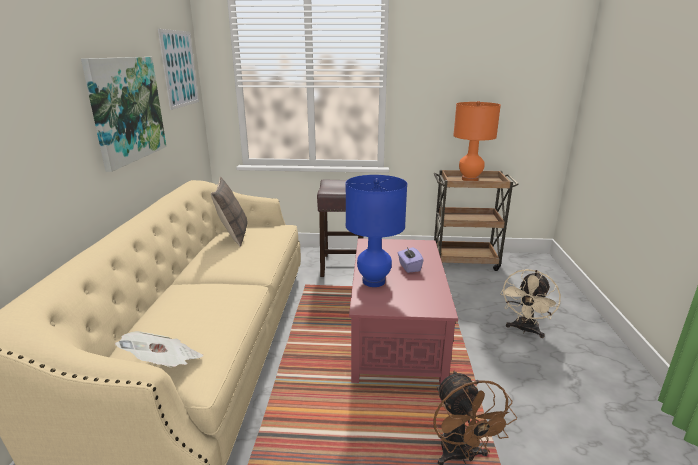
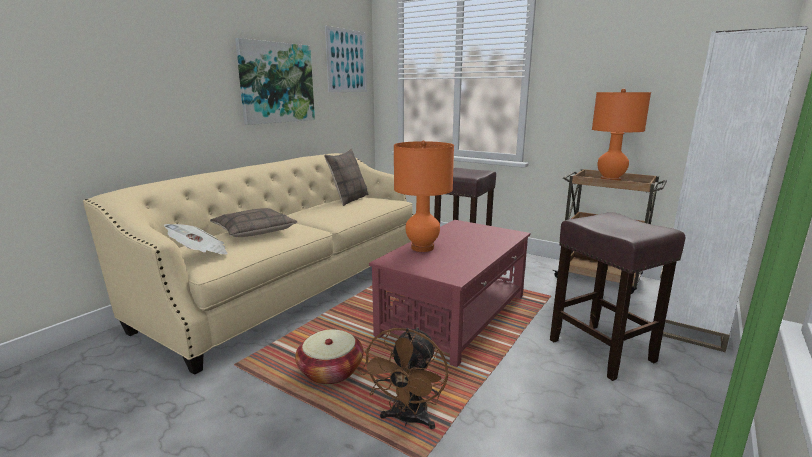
camera: 30 degrees right, 5 degrees down
(184, 309) = (254, 230): none -> pillow
(350, 438) = (331, 371): none -> basket
(373, 281) = (422, 248): blue table lamp -> orange table lamp
(409, 267) = (471, 245): purple tissue box -> none
(525, 330) = (603, 351): beige fan -> brown stool
(550, 287) = (688, 323): none -> white bookcase

